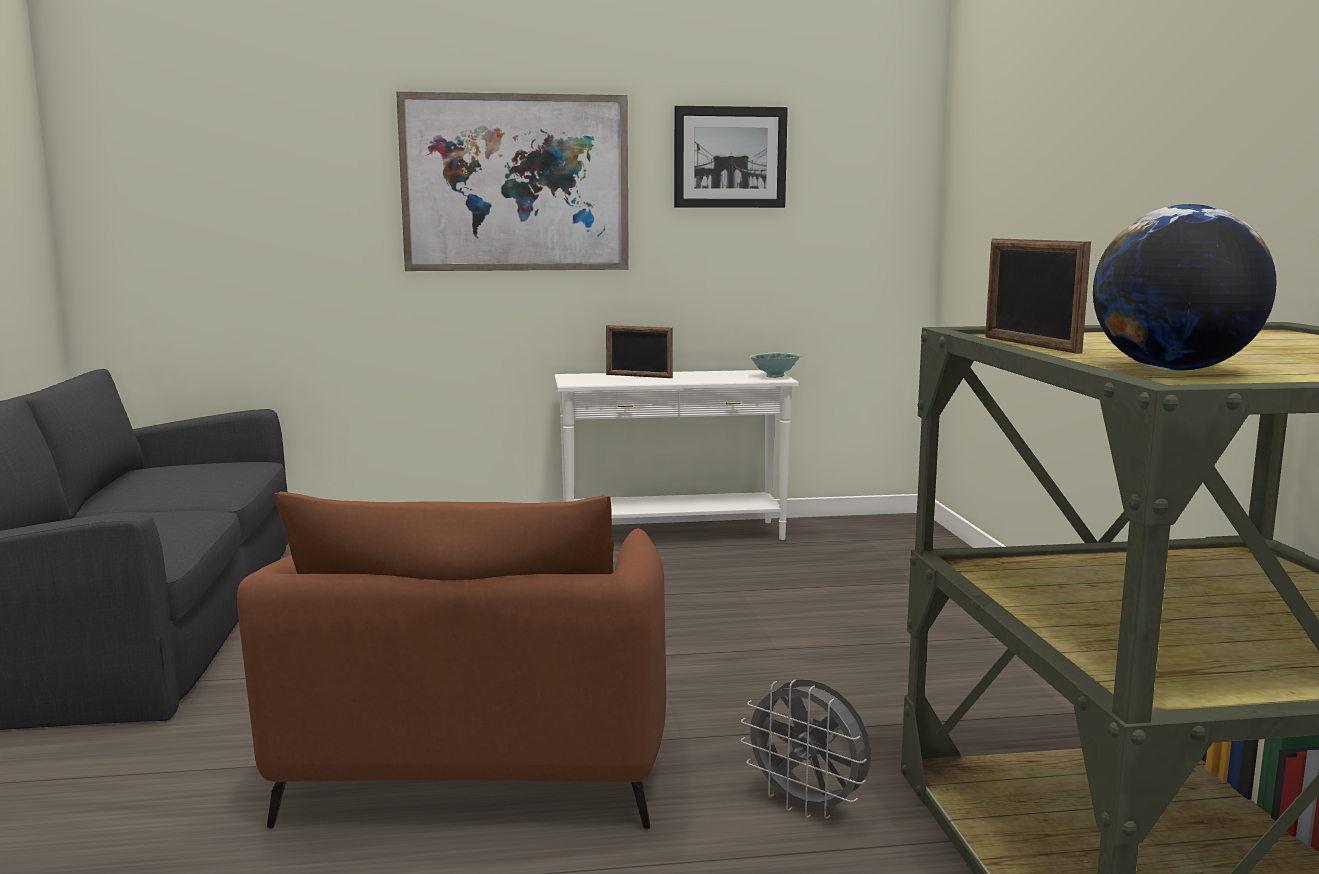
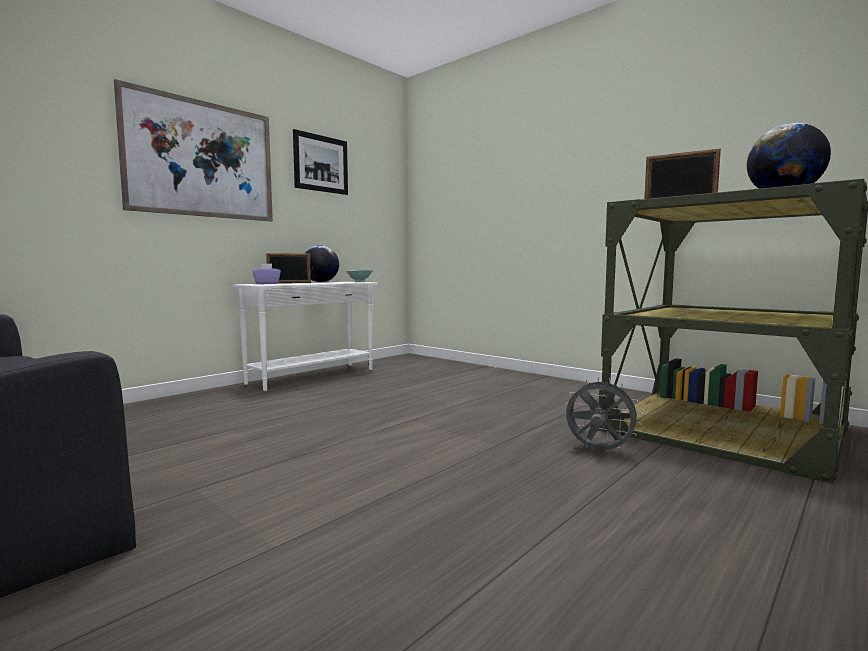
camera: 40 degrees left, 5 degrees down
(478, 761) = (425, 487): brown armchair -> none
(596, 377) = (266, 283): none -> purple tissue box
(705, 373) = (320, 282): none -> globe
(808, 807) = (598, 451): grey fan -> grey fan turned 150 degrees counterclockwise

